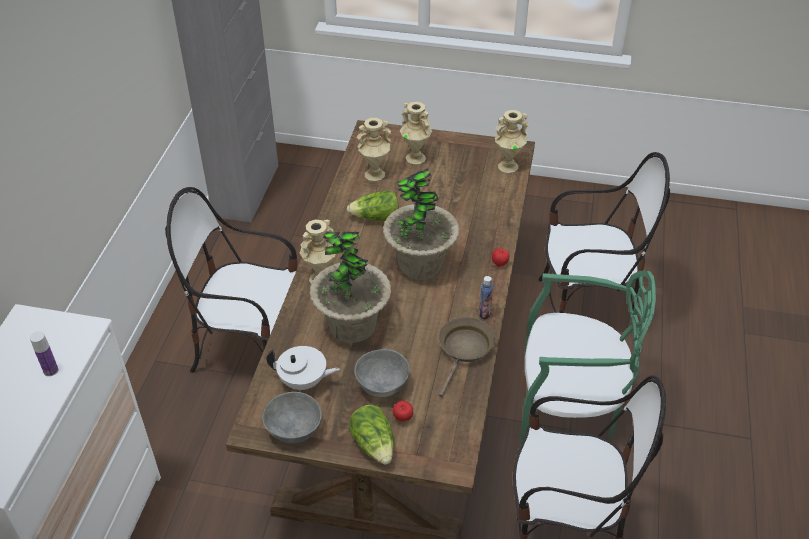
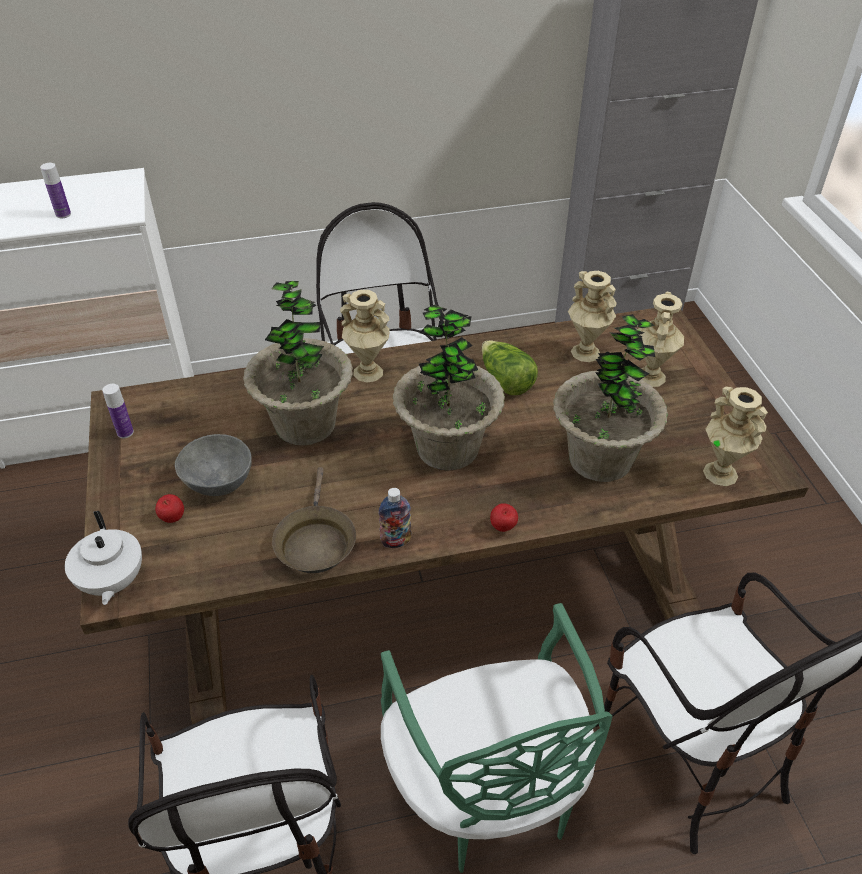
camera: 65 degrees right, 0 degrees up
(293, 429) = (125, 432): grey bowl -> bottle
(303, 381) = (199, 416): white teapot -> white teapot (112, 582)
(374, 444) = (123, 506): lettuce -> none
(464, 350) = (315, 541): brown frying pan -> brown frying pan turned 90 degrees clockwise
(470, 205) = (600, 459): none -> potted plant

